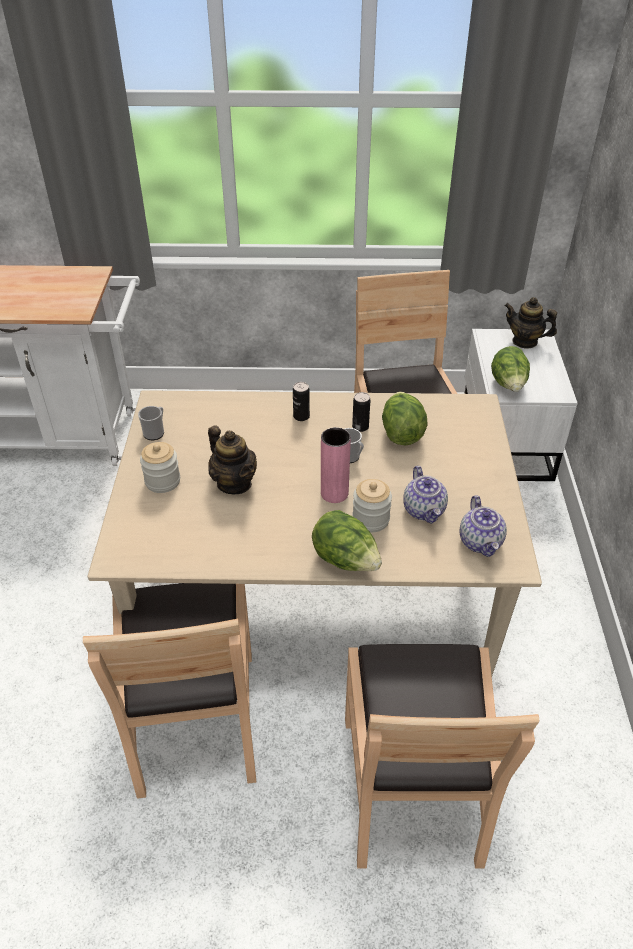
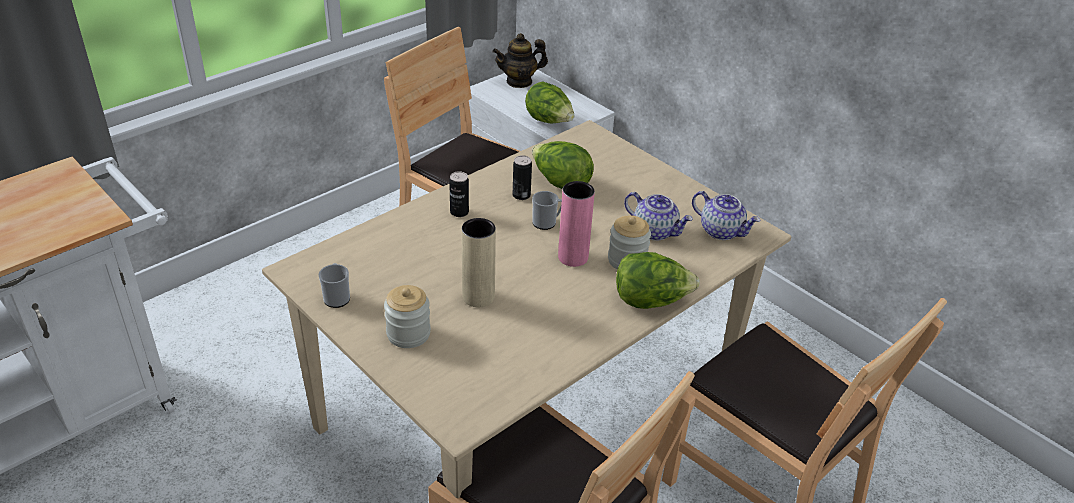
camera: 45 degrees left, 5 degrees down
(234, 483) = (478, 297): teapot -> beige vase

